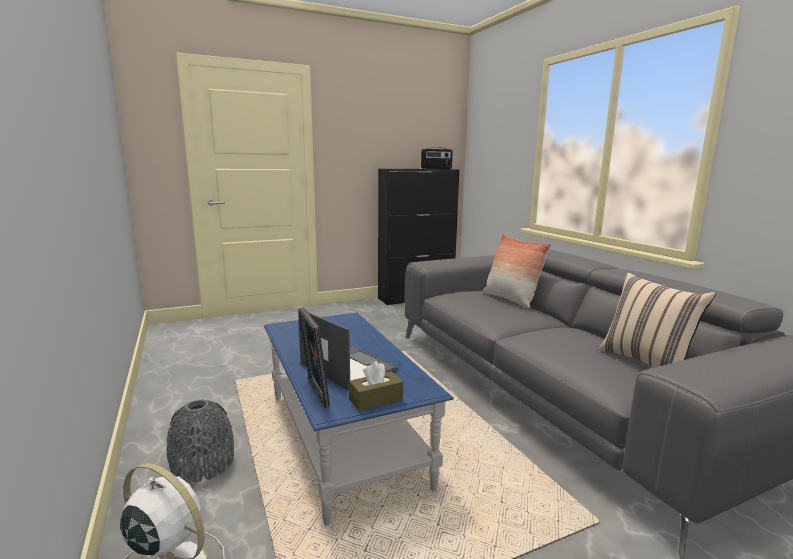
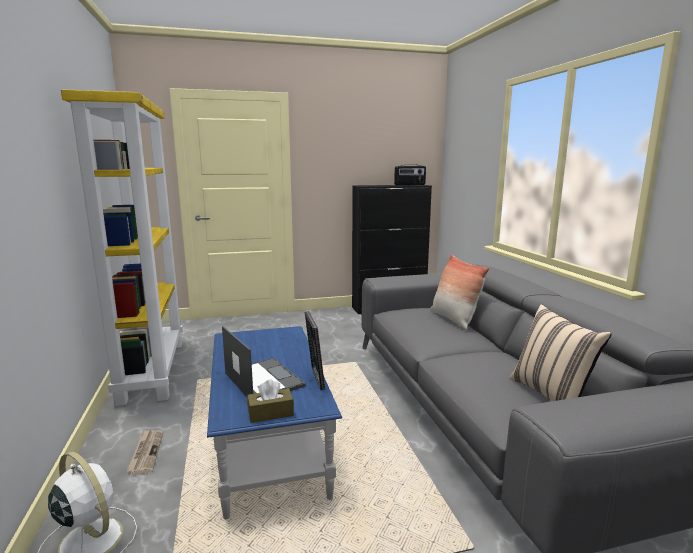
camera: 10 degrees right, 0 degrees up
(176, 373) = (152, 370): none -> yellow bookcase
(203, 463) = (146, 453): grey vase -> newspaper
(314, 393) = (222, 403): picture frame -> picture frame (315, 379)

